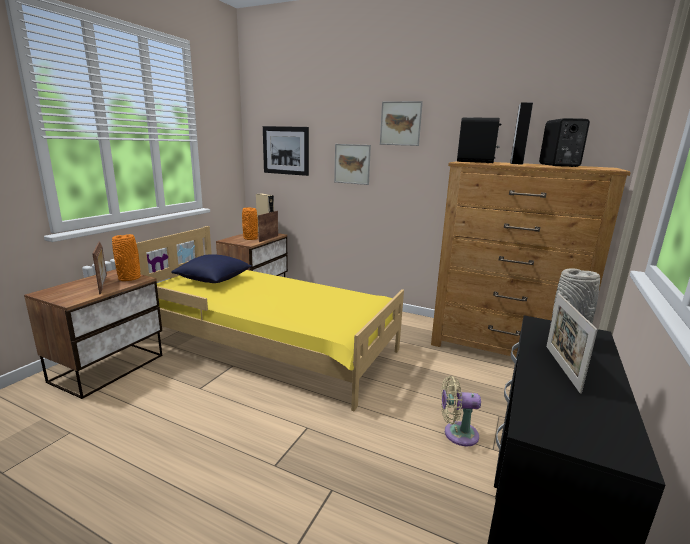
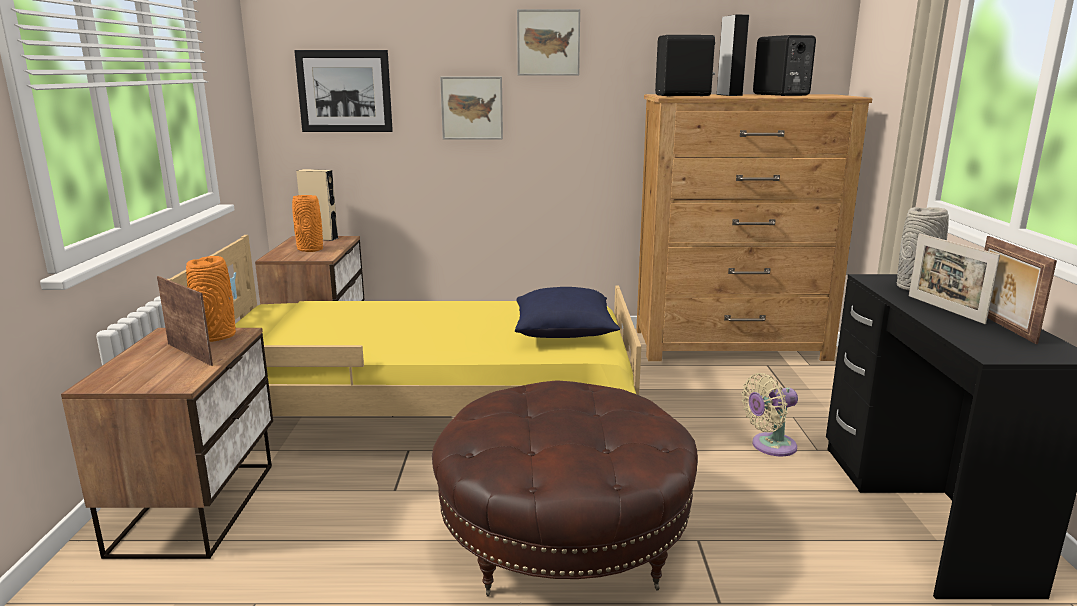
camera: 25 degrees left, 0 degrees up
(214, 280) = (311, 323): blue pillow -> blue pillow (564, 333)
(251, 454) = (564, 539): none -> brown ottoman
(268, 238) = (341, 245): picture frame -> picture frame (1001, 325)

